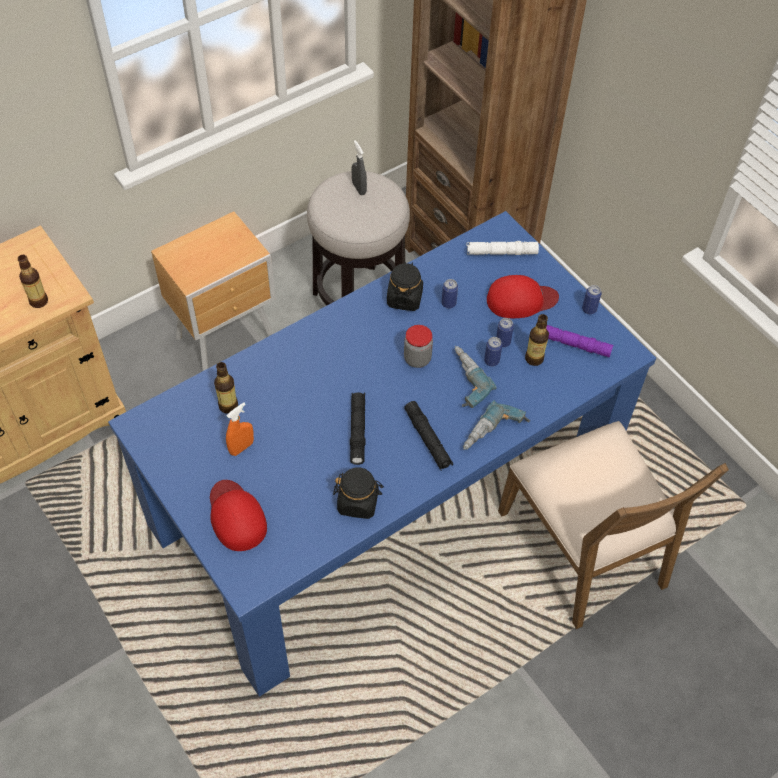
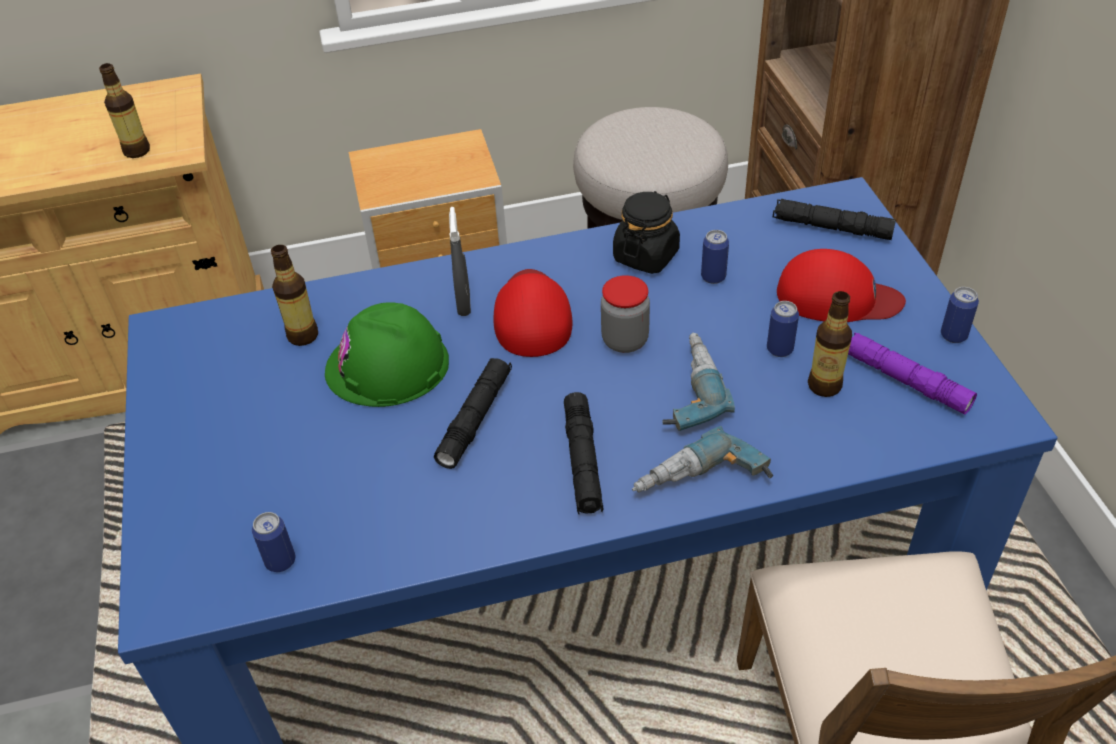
camera: 25 degrees right, 10 degrees down
(236, 516) = (215, 493): red cap -> red cap (532, 315)
(241, 447) = (286, 396): orange spray bottle -> none
(290, 412) = (387, 366): none -> green hard hat
(358, 502) = (416, 527): black jar -> none
(359, 188) = (659, 126): grey spray bottle -> grey spray bottle (464, 303)
(491, 361) = (748, 372): can -> can (280, 561)
(501, 252) = (832, 227): white flashlight -> black flashlight

